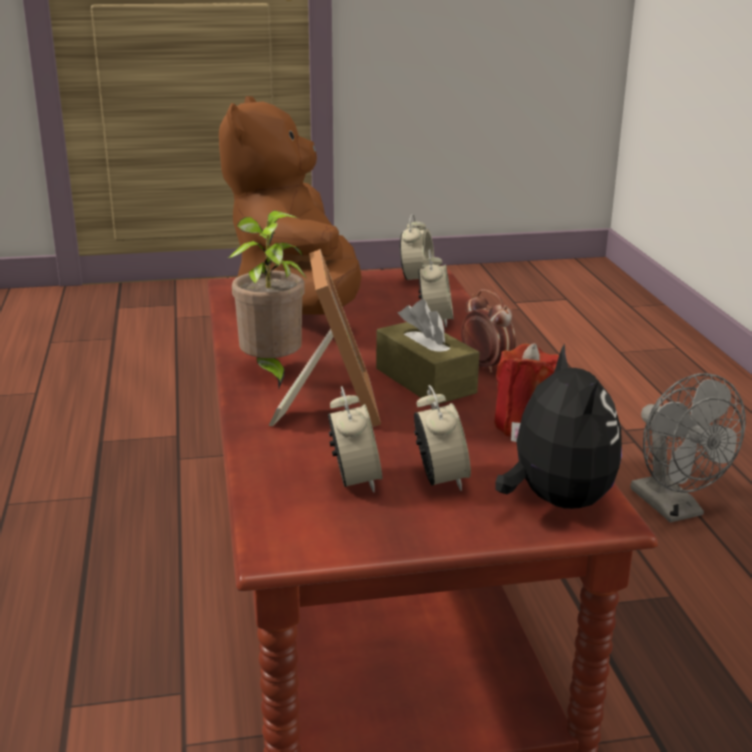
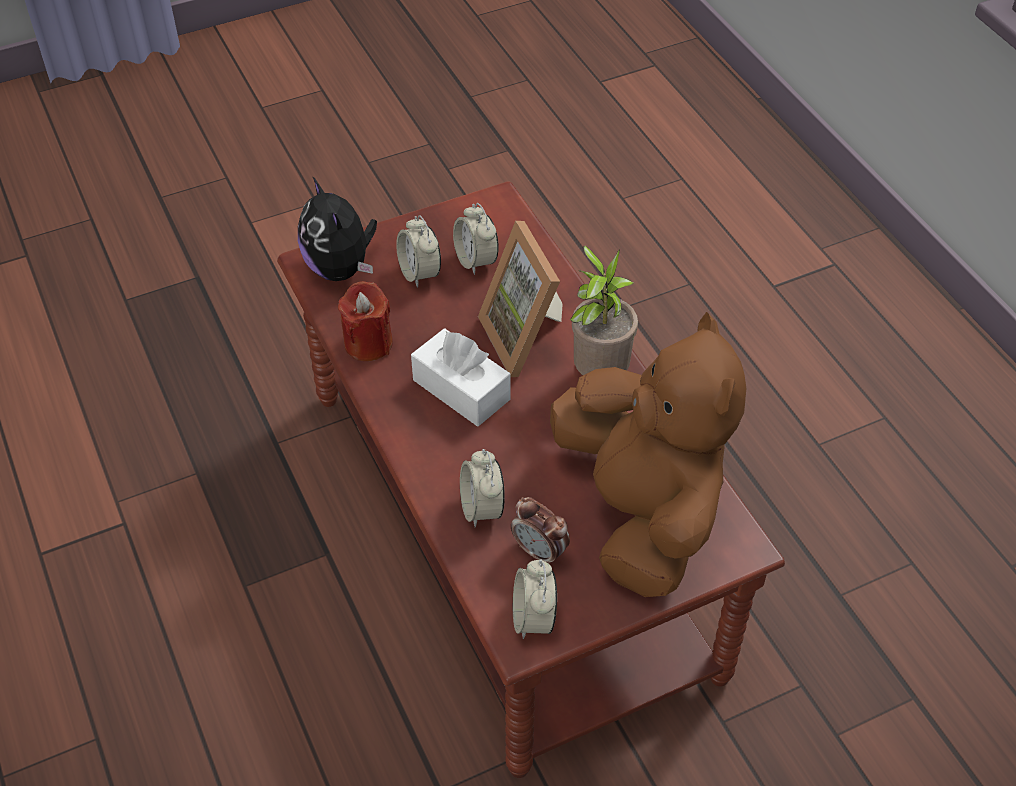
camera: 165 degrees right, 25 degrees up
(425, 381) = (461, 389): brown tissue box -> white tissue box
(485, 366) = (412, 425): alarm clock -> alarm clock (540, 552)
(674, 509) = (222, 727): grey fan -> none

